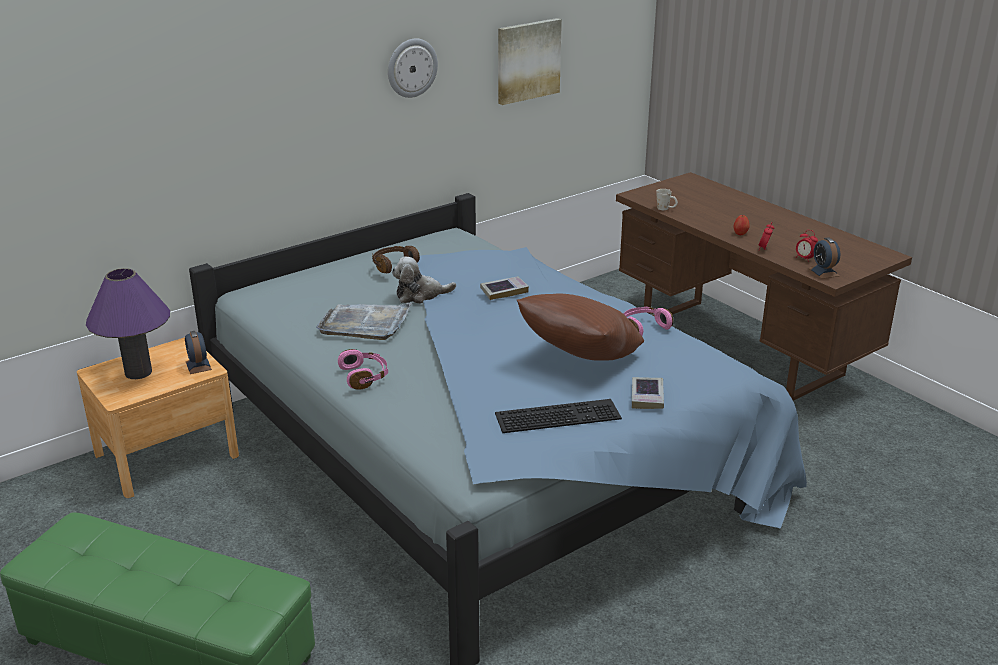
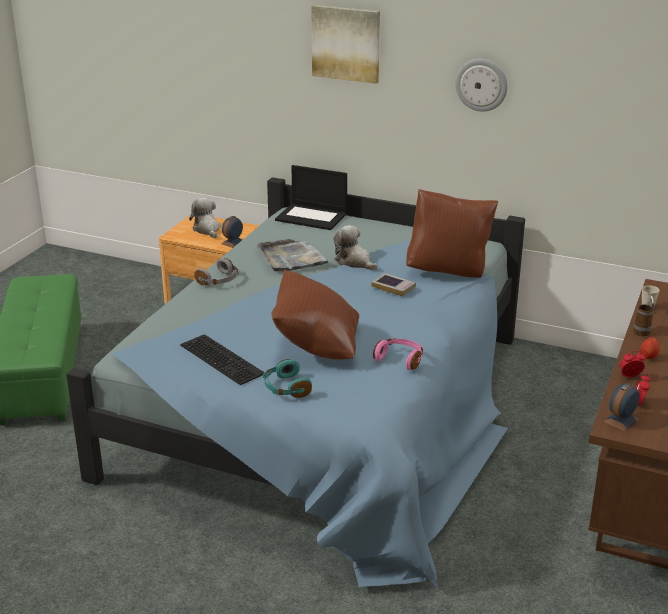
camera: 60 degrees right, 0 degrees up
(138, 372) = (207, 229): purple table lamp -> plush toy
(282, 286) = (312, 217): none -> laptop
(364, 376) = (219, 281): pink headphones -> grey headphones
(393, 265) = (385, 237): brown headphones -> none
(495, 261) = (448, 271): none -> brown pillow
(527, 60) = (616, 115): picture -> picture (346, 43)
(647, 397) = (285, 388): book -> turquoise headphones
(699, 222) = (643, 331): none -> mug

